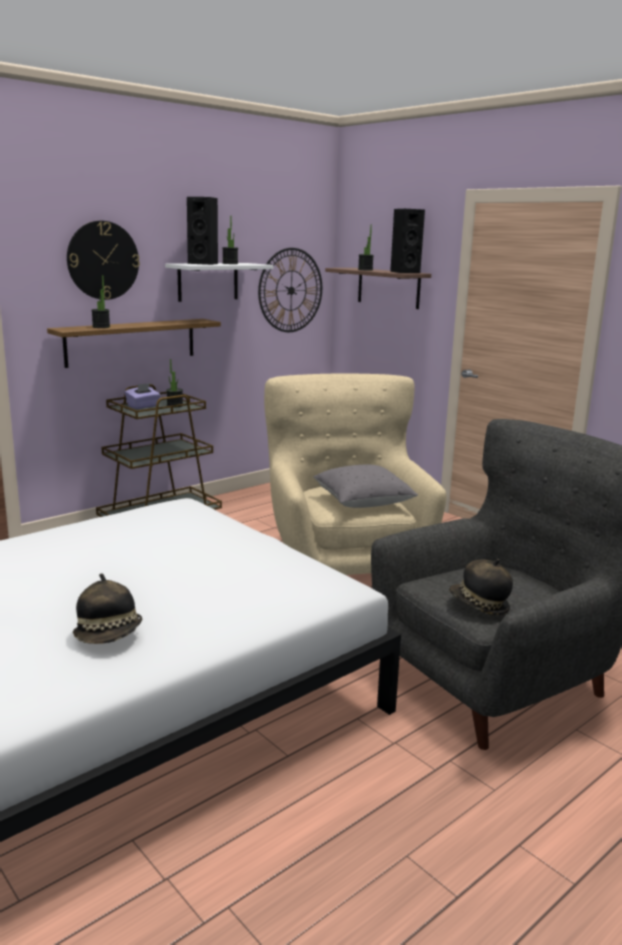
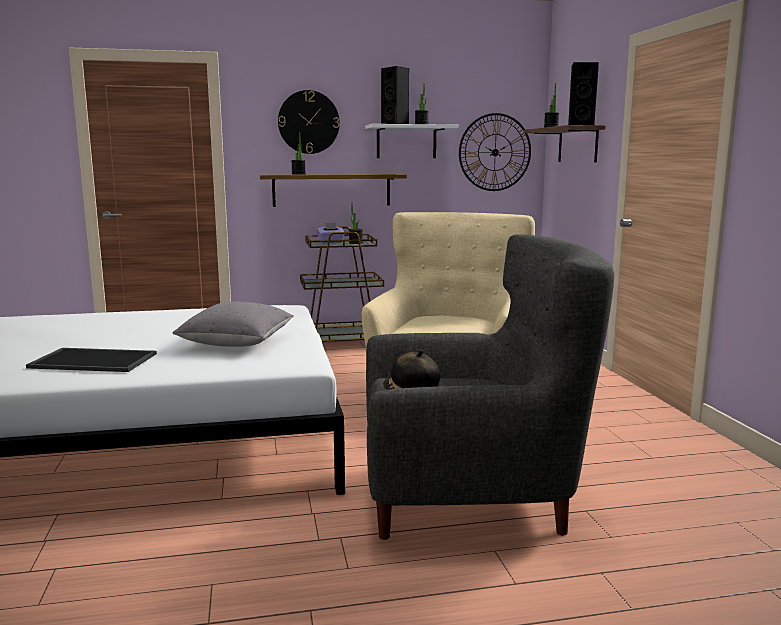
camera: 30 degrees right, 5 degrees down
(109, 635) = (95, 360): hat -> tray
(363, 502) = (449, 326): grey pillow -> grey pillow (237, 343)

